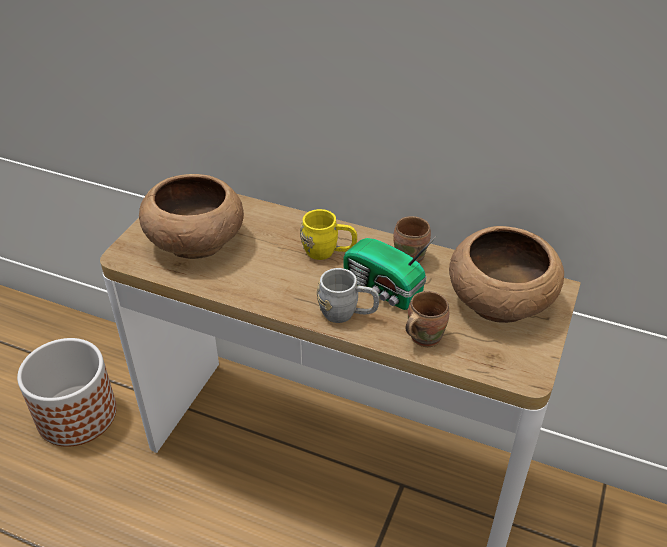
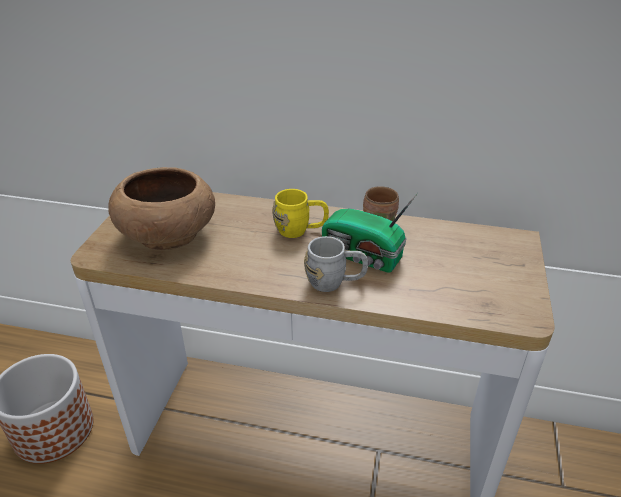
camera: 10 degrees left, 5 degrees down
(422, 336) = (414, 294): brown mug -> none
(501, 302) = (475, 255): brown bowl -> none

